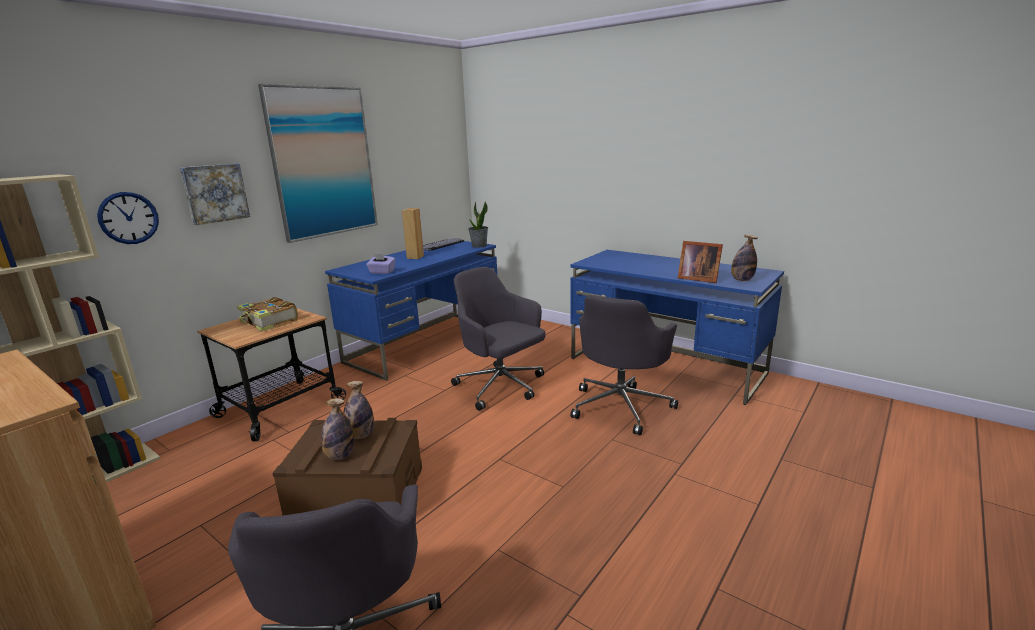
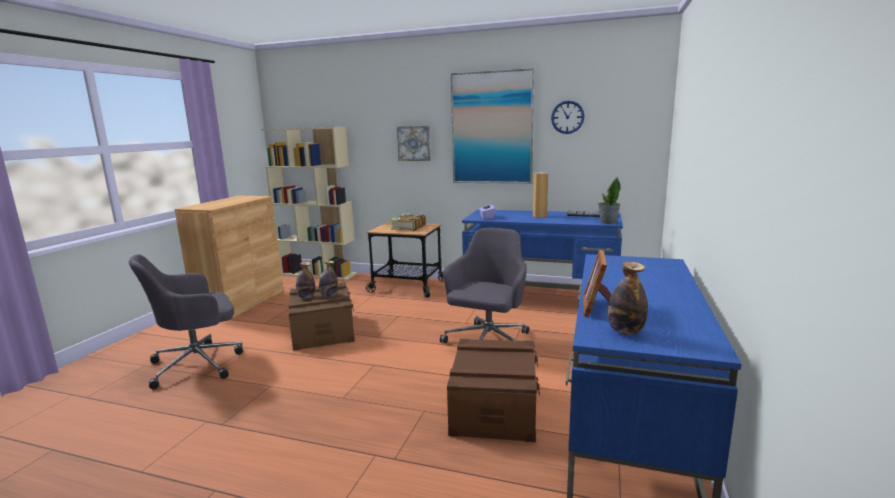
camera: 70 degrees right, 5 degrees down
(128, 218) = (371, 152): wall clock -> wall clock (567, 117)
(621, 406) = (494, 408): grey office chair -> brown storage box

